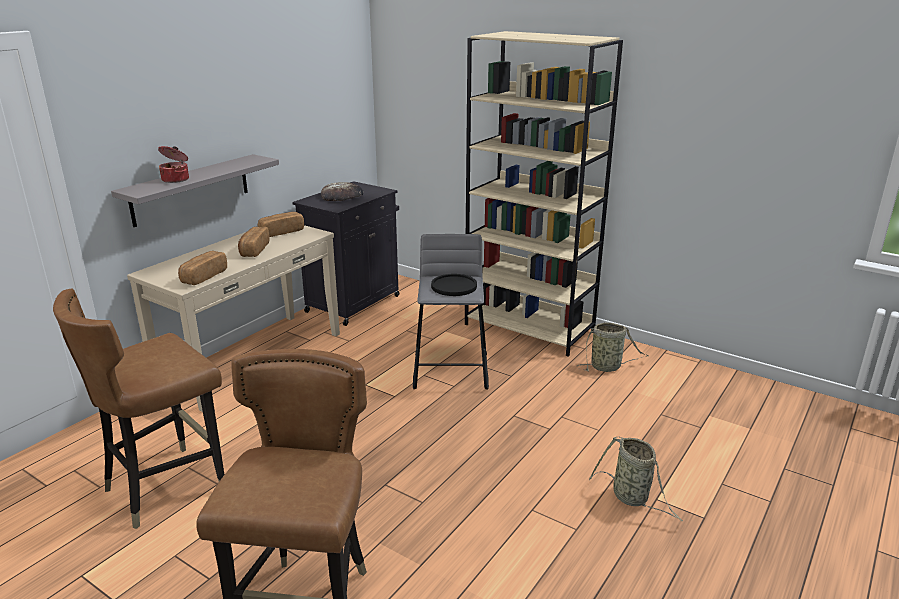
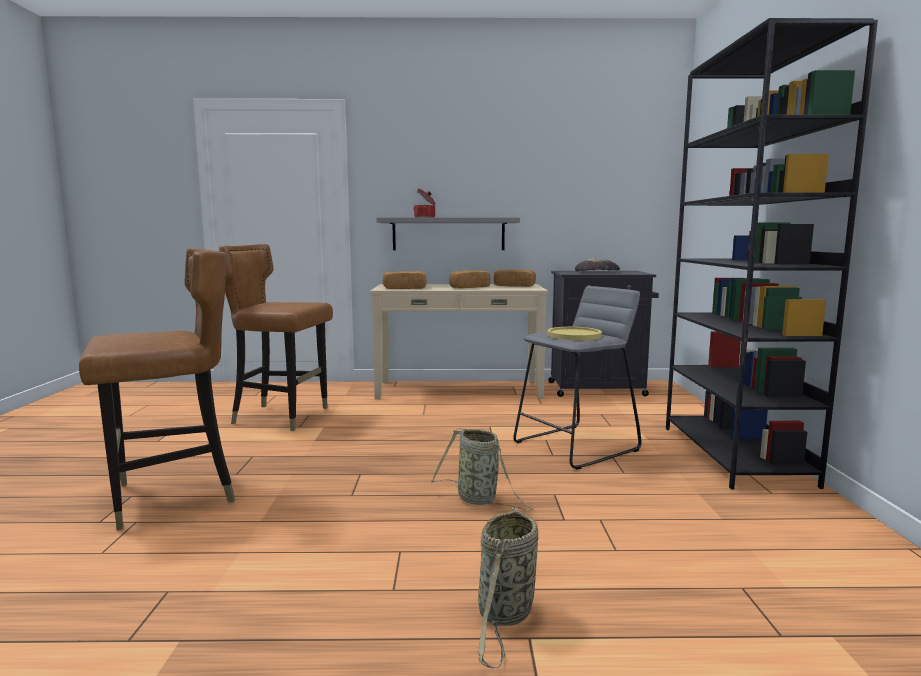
camera: 55 degrees right, 15 degrees down
(454, 286) = (574, 335): black plate -> yellow plate
(530, 328) = (735, 455): beige bookcase -> black bookcase
(607, 367) = (766, 518): basket -> basket (479, 499)

